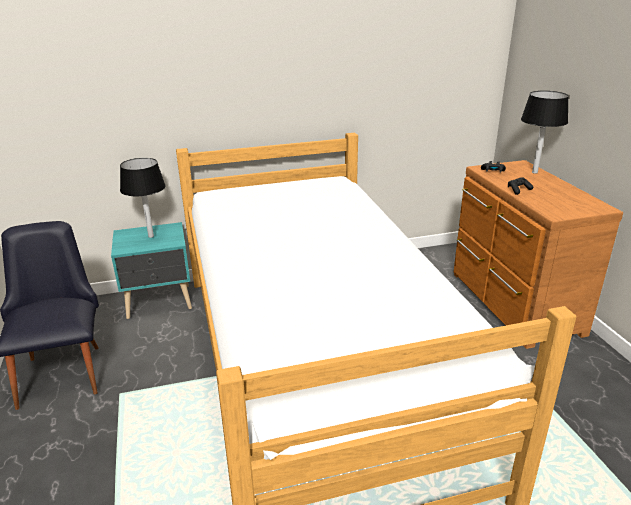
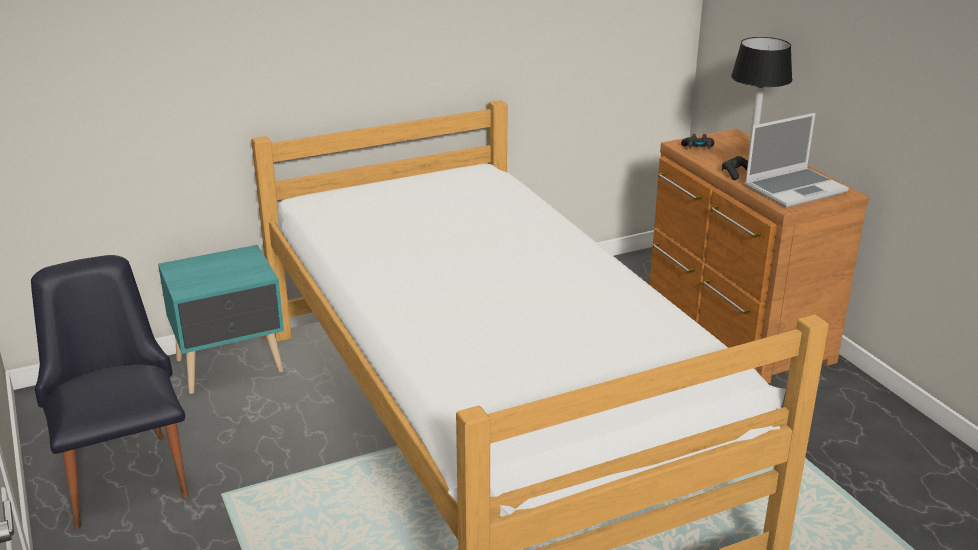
camera: 10 degrees left, 0 degrees up
(151, 236) = (221, 269): black table lamp -> none
(563, 203) = (795, 189): none -> laptop

